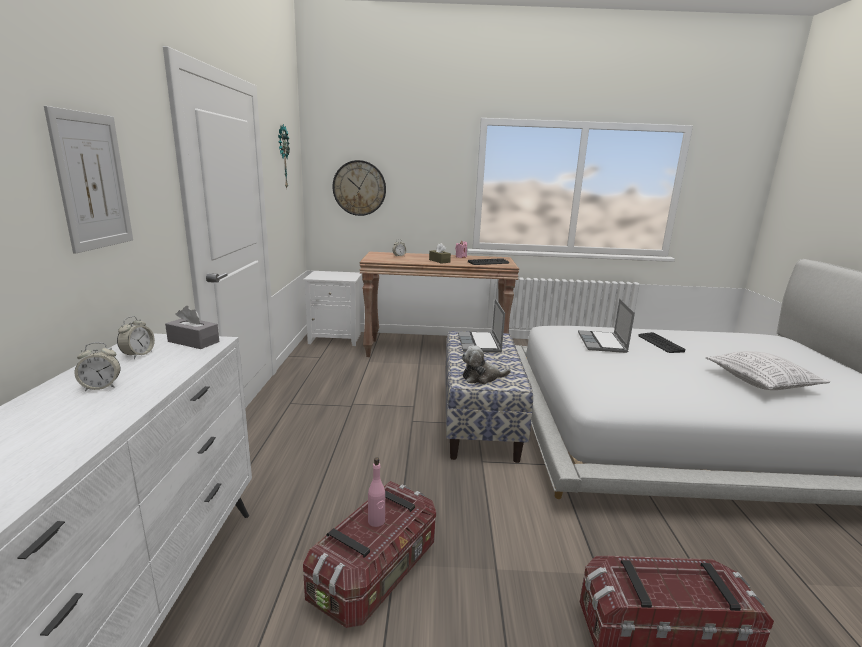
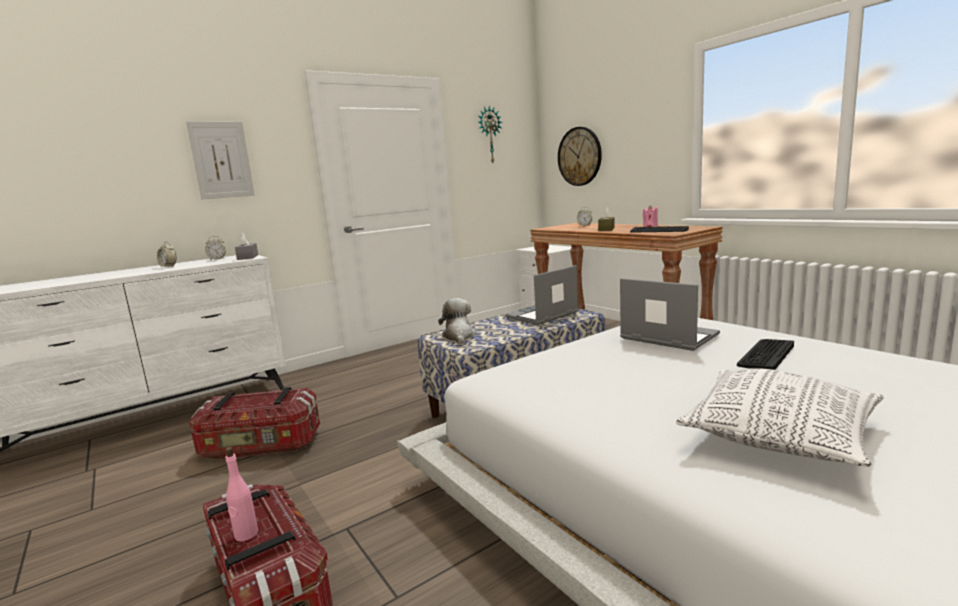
camera: 55 degrees right, 5 degrees down
(376, 521) = (257, 401): pink bottle -> pink bottle (246, 534)
(482, 377) = (459, 336): plush toy -> plush toy turned 45 degrees clockwise
(602, 343) = (667, 337): laptop -> laptop turned 75 degrees clockwise

